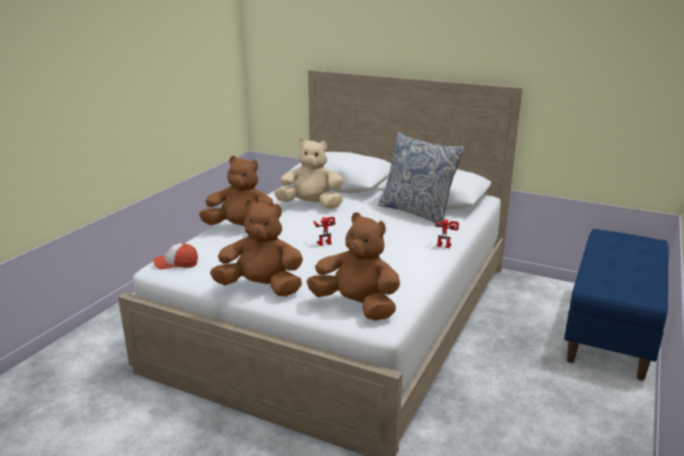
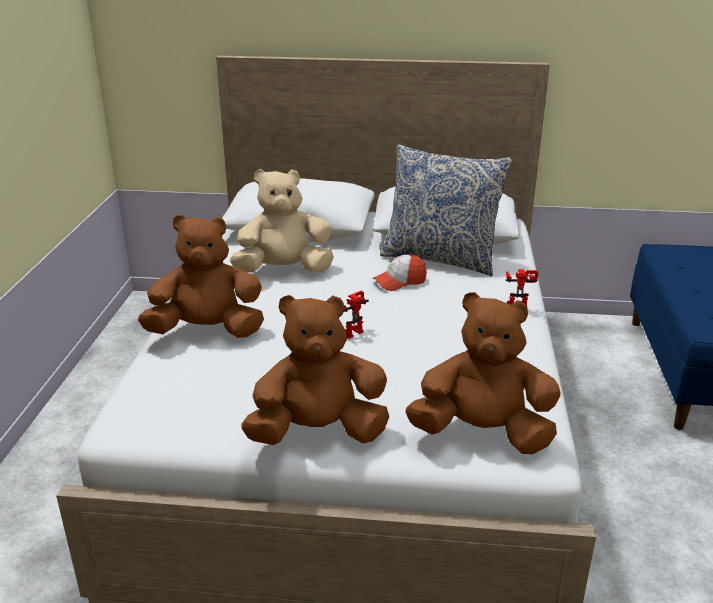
camera: 20 degrees left, 5 degrees up
(176, 264) = (145, 416): cap -> cap (400, 282)

